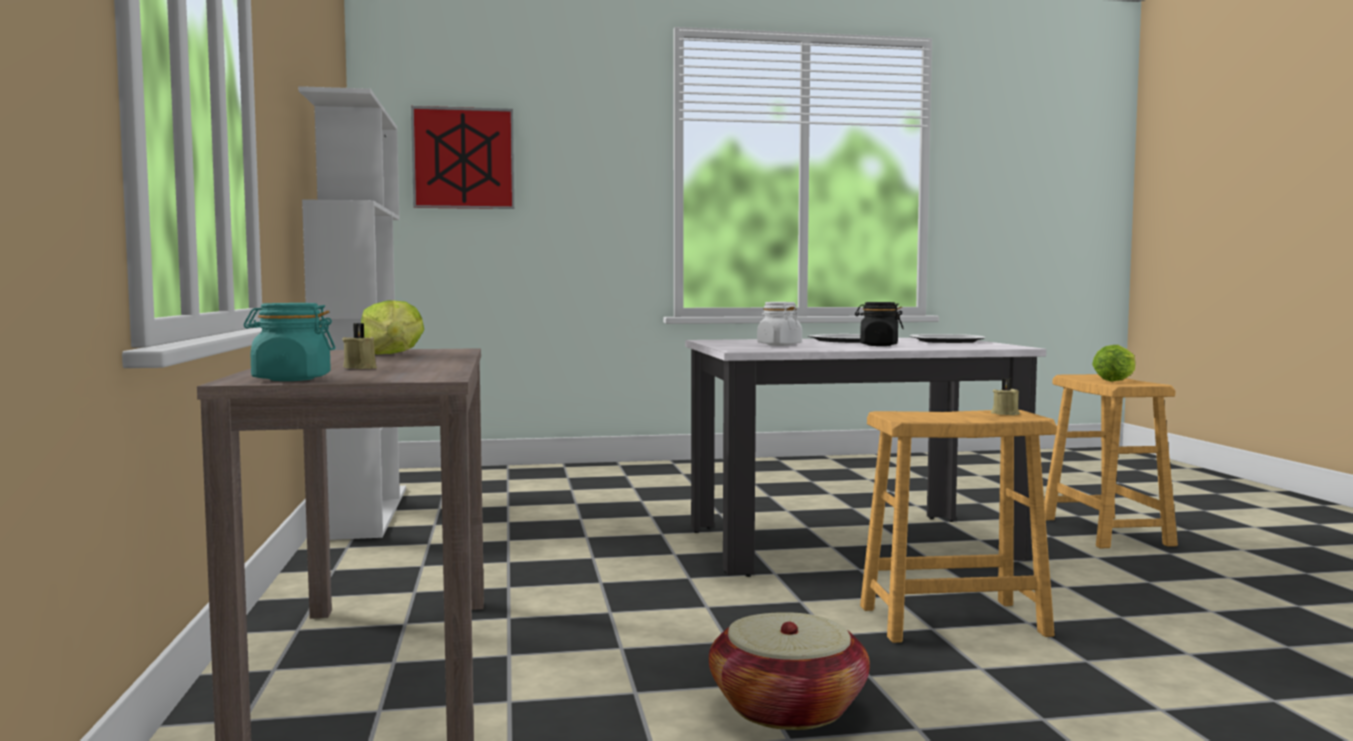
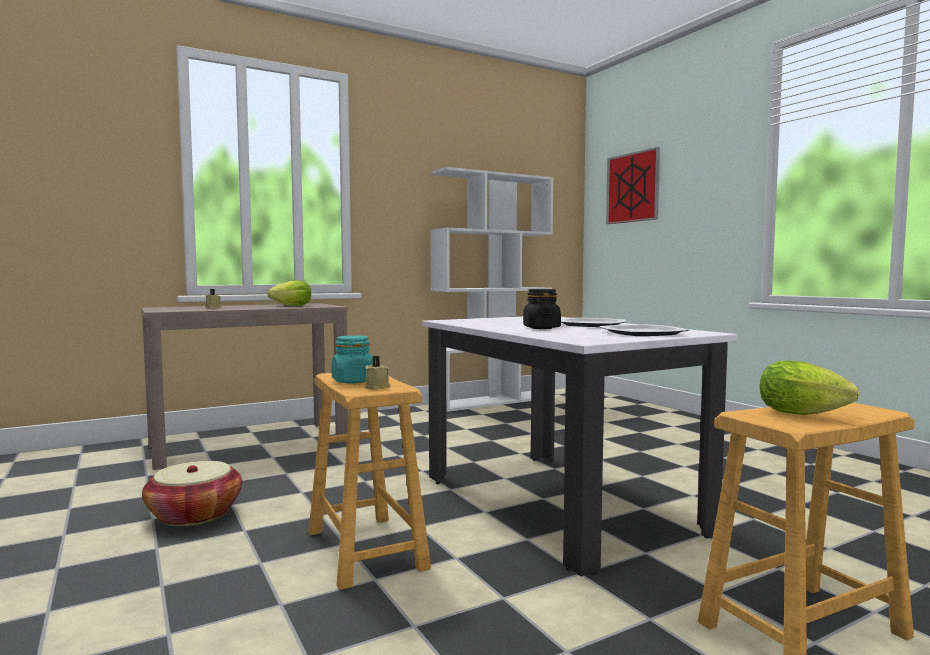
camera: 70 degrees right, 0 degrees up
(291, 379) = (161, 308): turquoise jar -> turquoise jar (353, 381)
(779, 345) = (511, 321): white jar -> none

